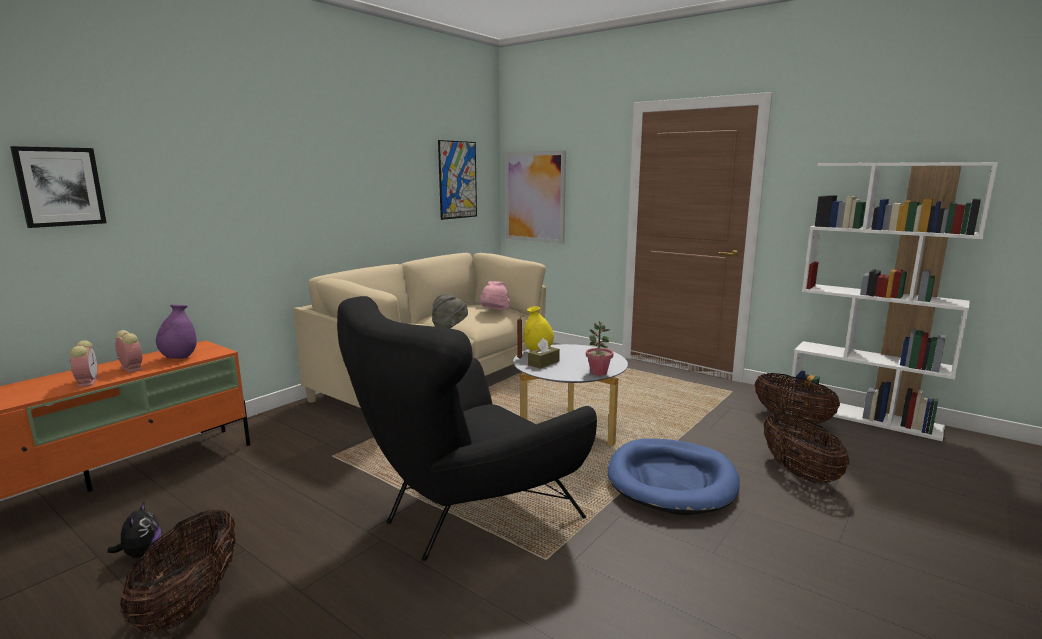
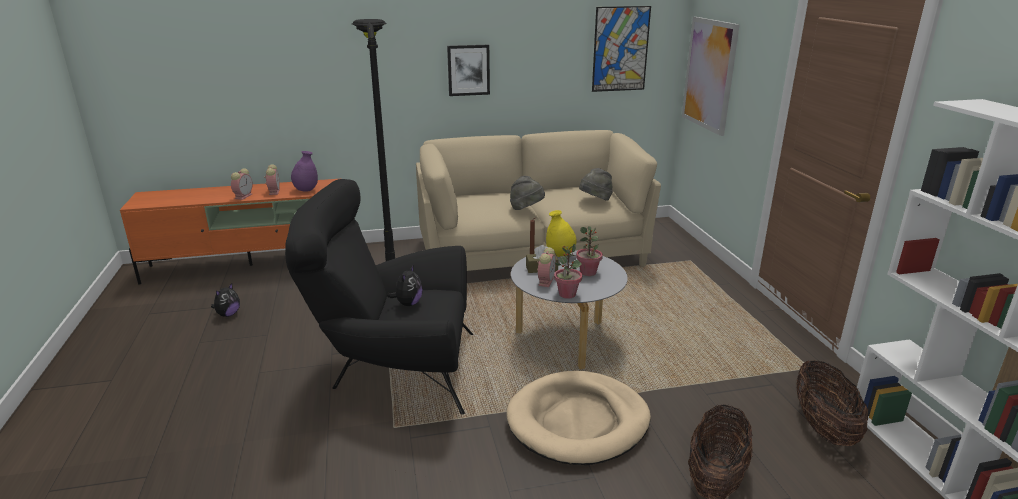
camera: 40 degrees right, 10 degrees up
(60, 186) = (248, 60): picture -> picture (468, 70)
(191, 603) = (214, 353): basket -> none
(288, 424) = (389, 256): none -> black floor lamp
(479, 422) = (408, 304): none -> plush toy
(494, 312) = (595, 200): pink hat -> grey hat
(565, 369) = (546, 281): none -> alarm clock
(582, 356) = (588, 272): none -> potted plant
(671, 480) = (578, 421): blue dog bed -> beige dog bed

